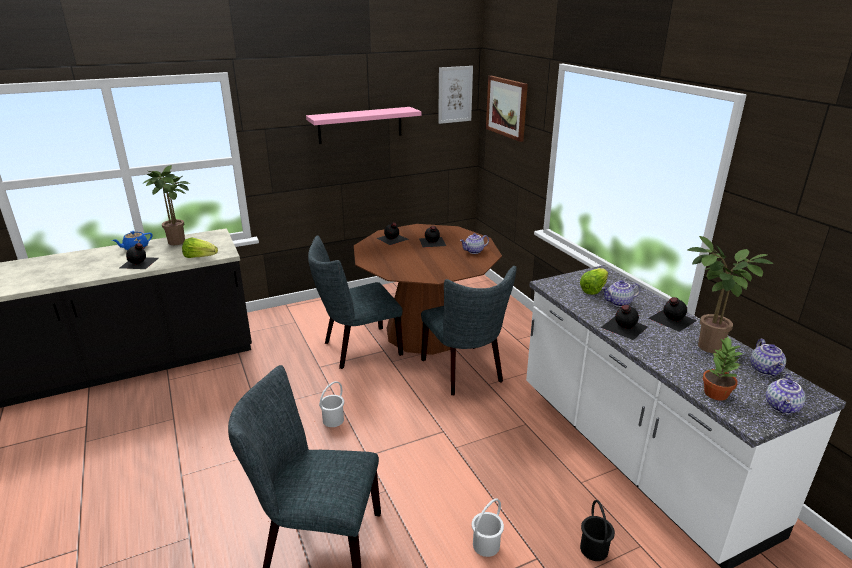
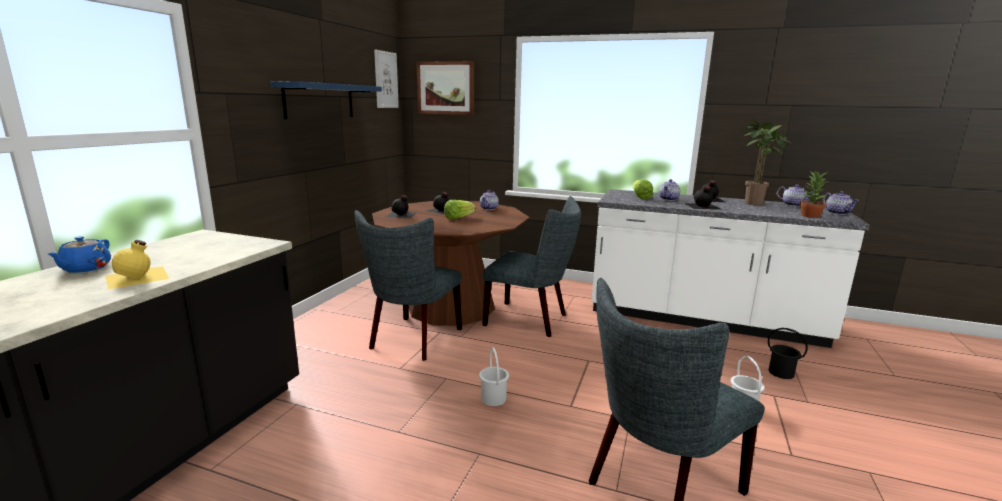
camera: 45 degrees left, 10 degrees down
(139, 263) = (138, 277): black bottle -> yellow bottle
(178, 243) = (157, 250): potted plant -> none
(200, 257) = (235, 252): lettuce -> lettuce (458, 218)
(360, 125) = (319, 101): pink shelf -> blue shelf

